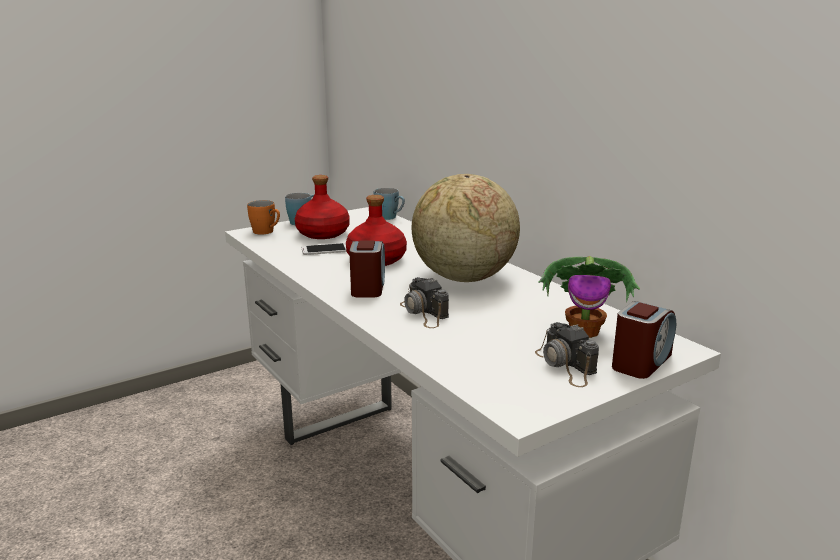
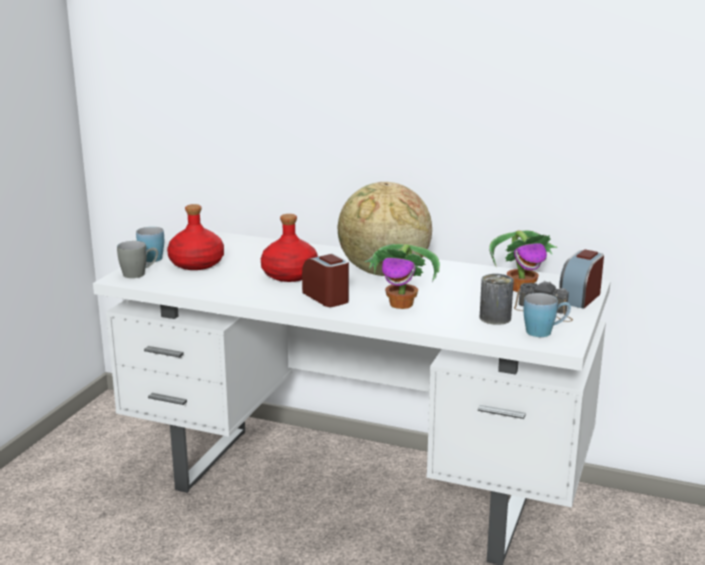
camera: 35 degrees left, 0 degrees up
(267, 232) = (139, 274): orange mug -> grey mug
(325, 250) = (229, 277): phone -> none
(390, 218) = (229, 236): blue mug -> blue mug (545, 332)
(424, 313) = (402, 304): camera -> potted plant
(494, 355) = (495, 318): none -> can
(641, 362) = (579, 297): alarm clock -> alarm clock turned 150 degrees counterclockwise

